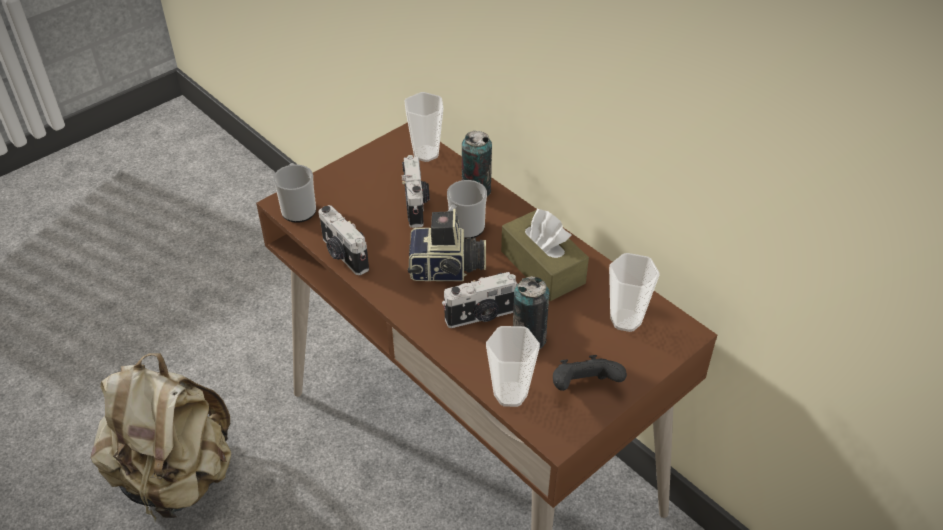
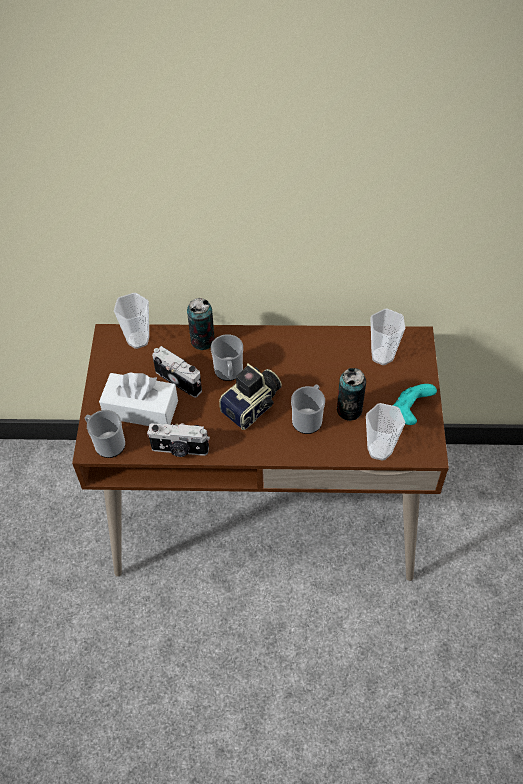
camera: 45 degrees left, 10 degrees up
(177, 477) = (105, 697): beige backpack -> none
(357, 203) = (141, 409): none -> white tissue box
(481, 316) = (308, 418): camera -> mug
(542, 267) = (302, 360): brown tissue box -> none
(584, 387) = (409, 413): black game controller -> turquoise game controller

